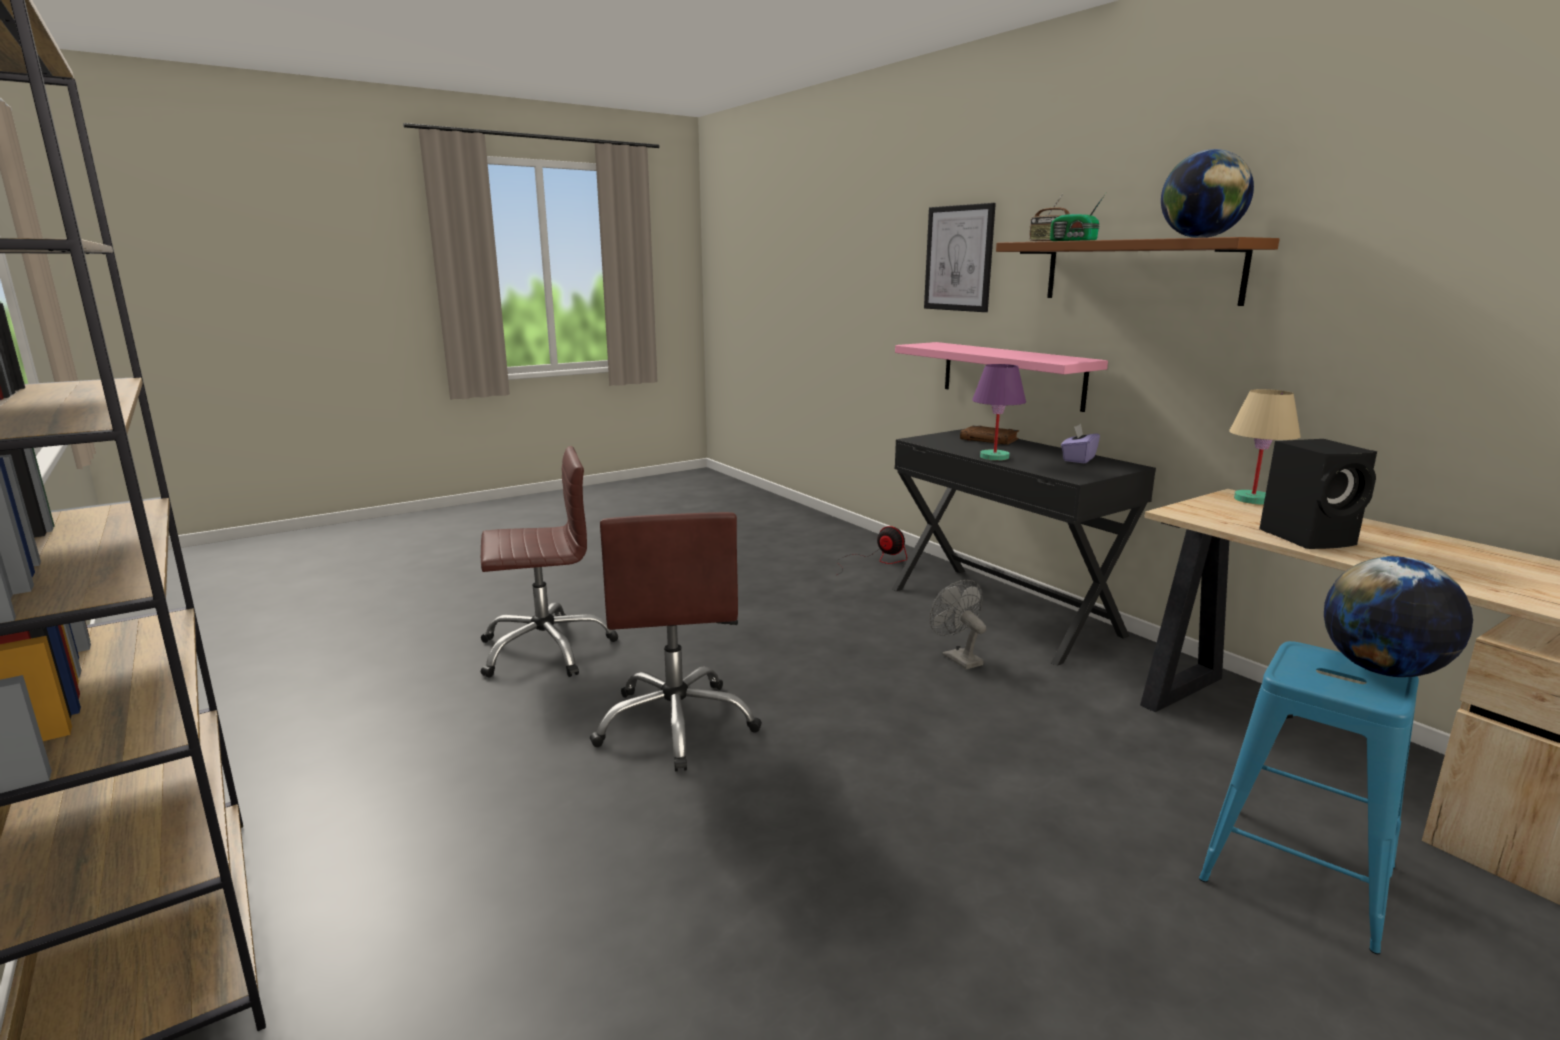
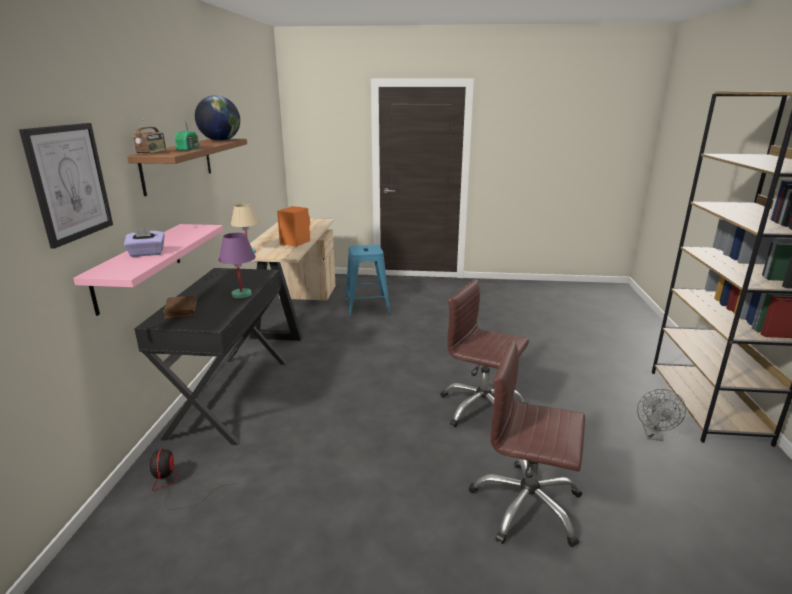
camera: 140 degrees left, 5 degrees up
(677, 724) = (481, 408): brown office chair -> brown office chair turned 90 degrees counterclockwise
(957, 658) = (313, 383): grey fan -> grey fan (653, 435)
(1078, 459) = (217, 280): purple tissue box -> purple tissue box (147, 253)
(1310, 538) = (294, 242): black speaker -> orange speaker
(1382, 670) = (356, 247): globe -> none

